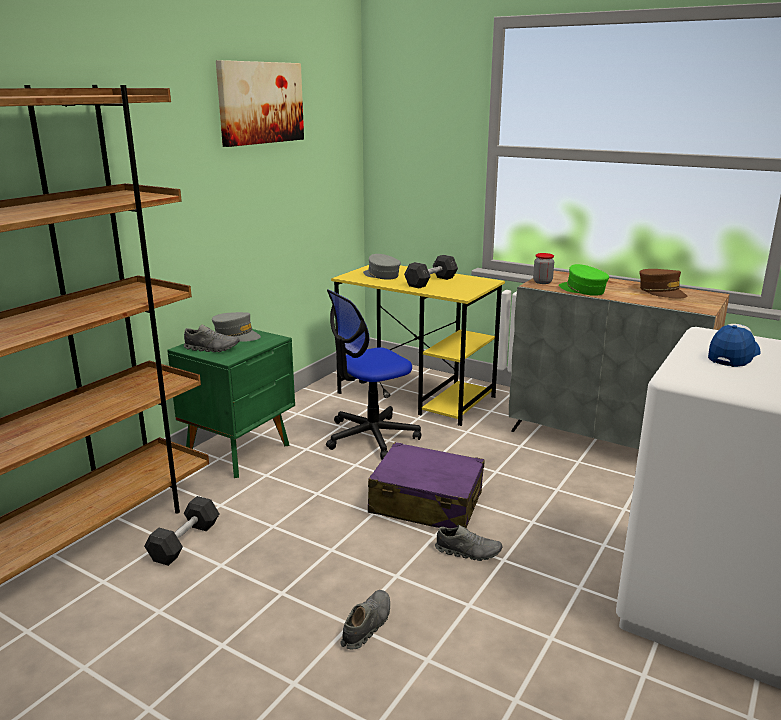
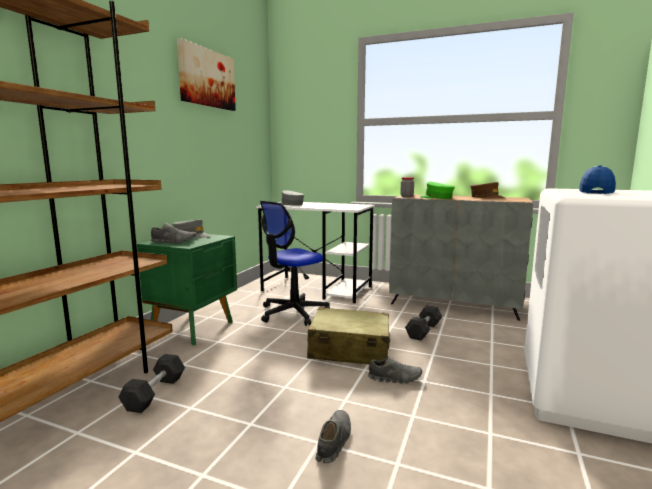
camera: 10 degrees left, 10 degrees down
(417, 395) = (317, 289): yellow desk -> white desk
(426, 503) = (349, 349): purple suitcase -> beige suitcase
(431, 282) = (326, 205): grey dumbbell -> grey dumbbell (423, 331)

